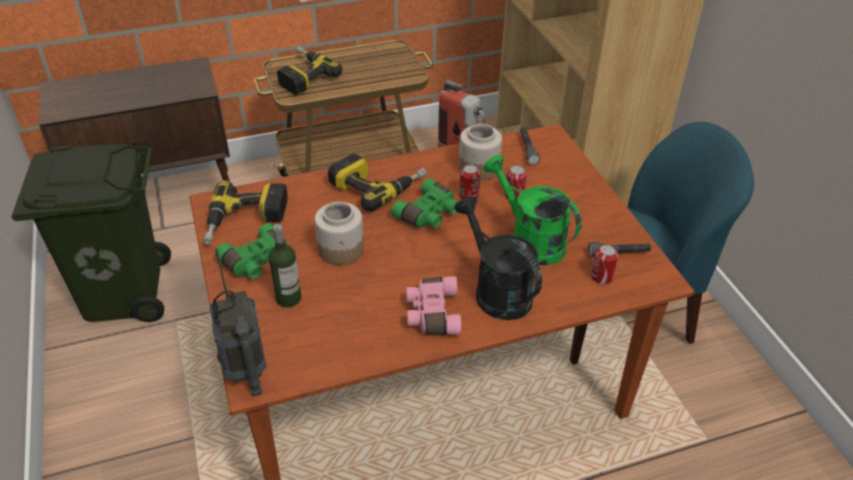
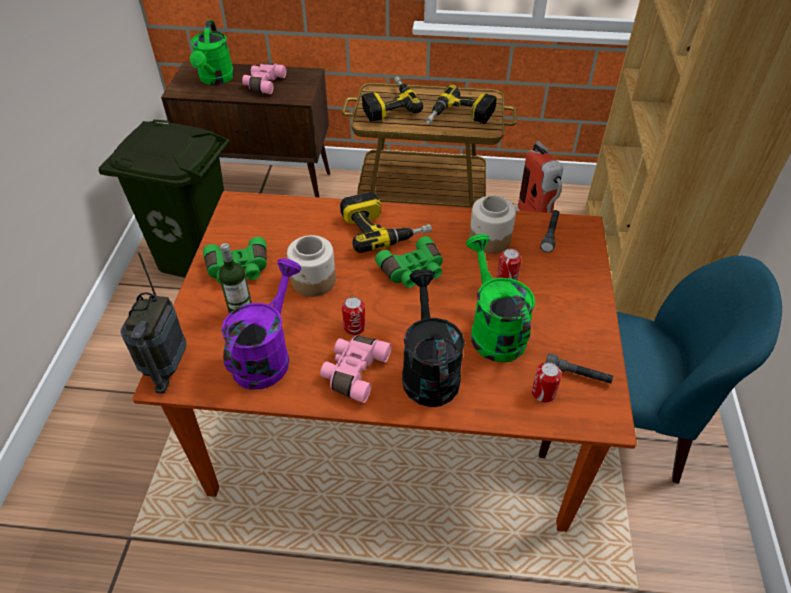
camera: 25 degrees right, 5 degrees up
(92, 93) = (215, 79): none -> green watering can
(151, 85) = (263, 84): none -> pink binoculars
(246, 222) = (251, 229): power drill -> power drill (459, 117)
(340, 327) = (266, 355): none -> purple watering can
(468, 195) = (462, 264): can -> can (354, 327)

